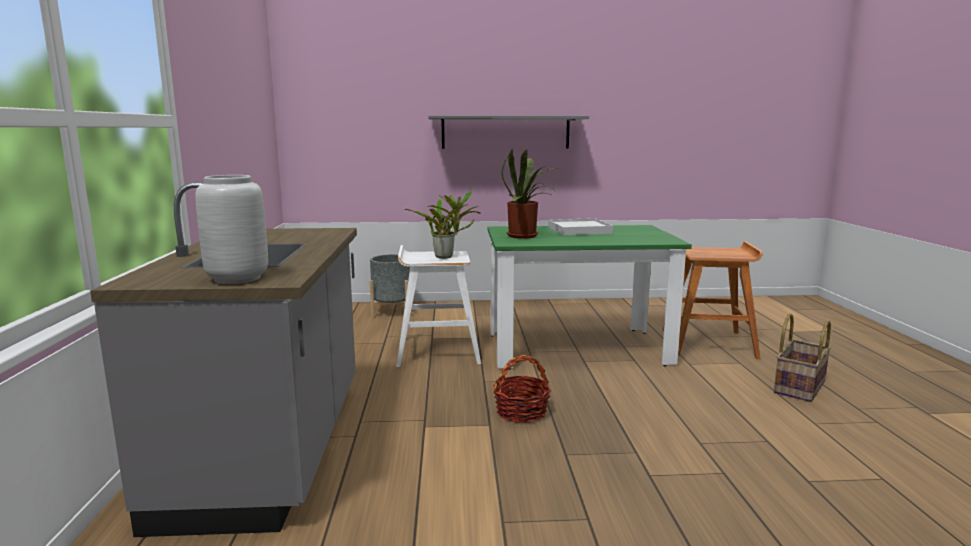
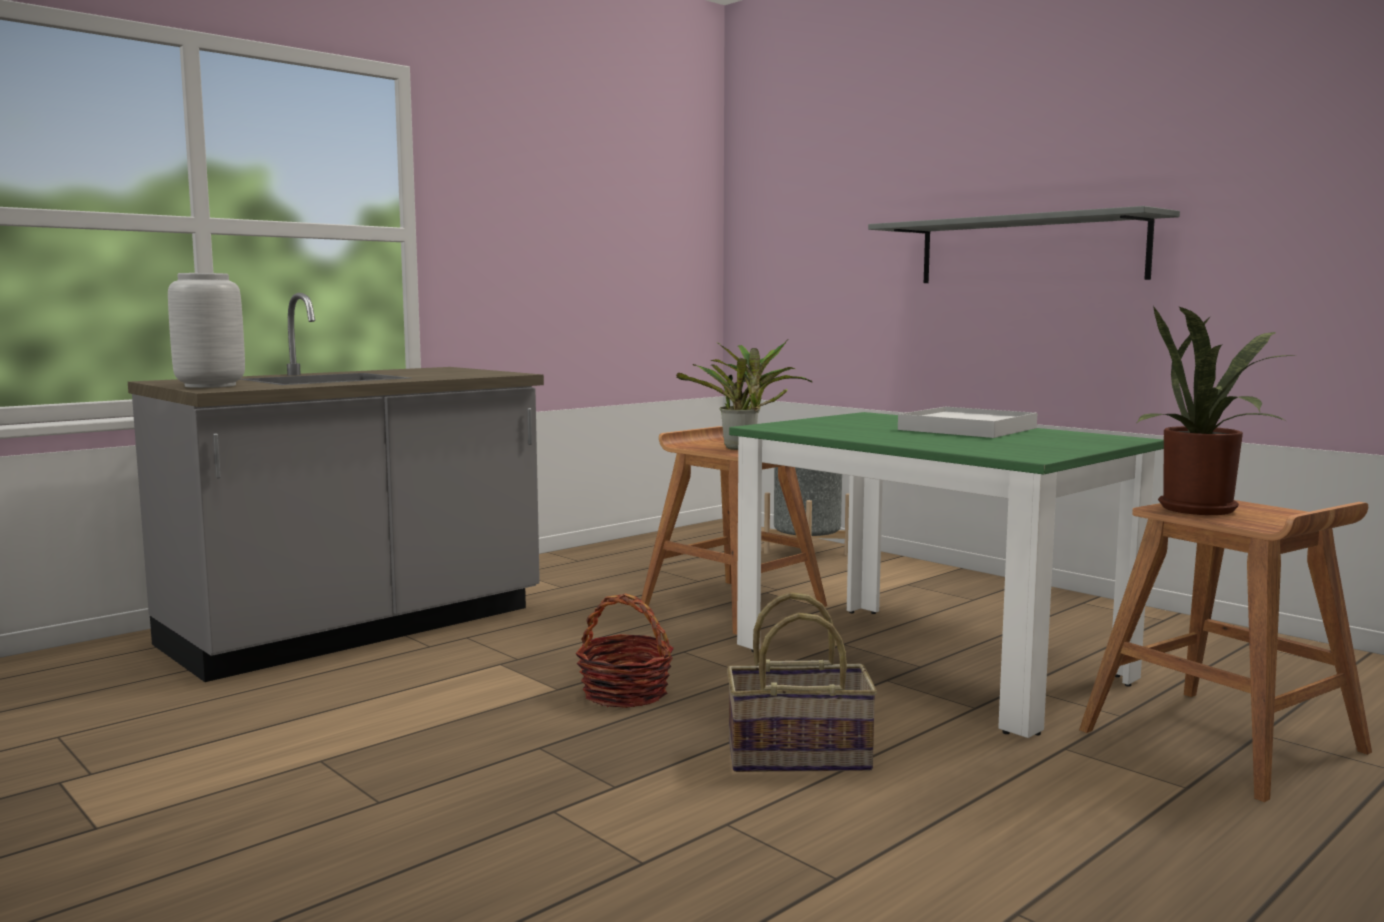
camera: 50 degrees right, 5 degrees down
(436, 350) = (731, 605): white stool -> brown stool
(525, 236) = (836, 424): potted plant -> potted plant (1204, 511)
(798, 386) = (1193, 866): basket -> basket (799, 755)

